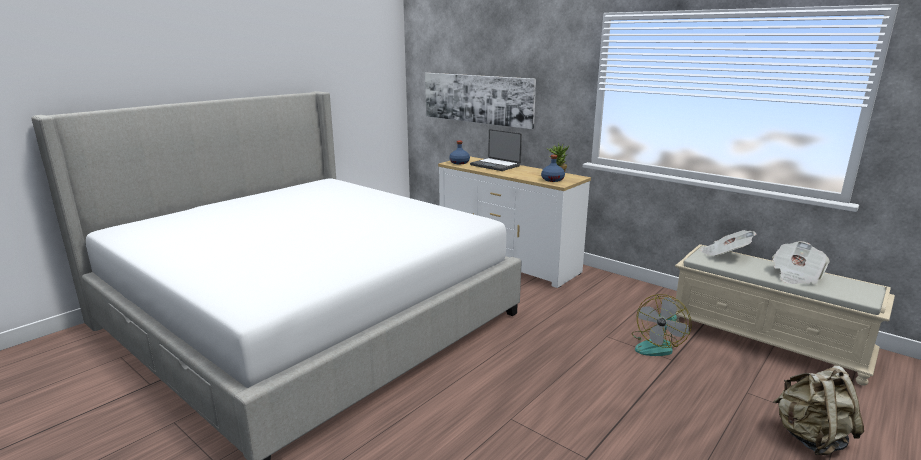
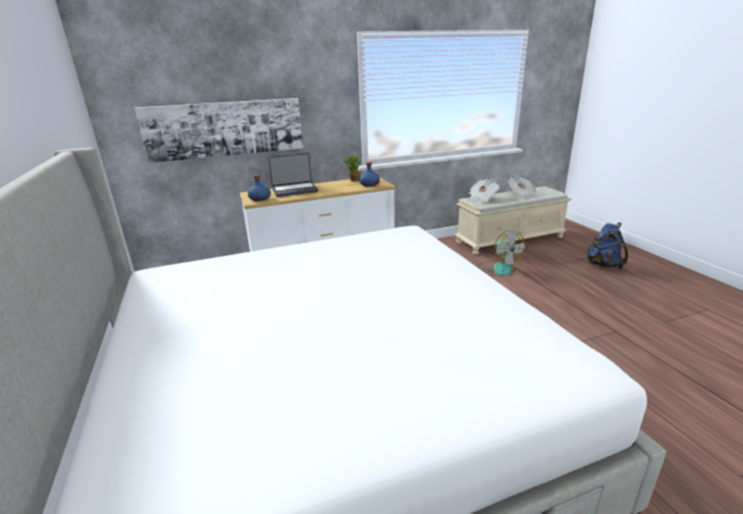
camera: 60 degrees left, 5 degrees up
(810, 438) = (603, 265): beige backpack -> blue backpack

